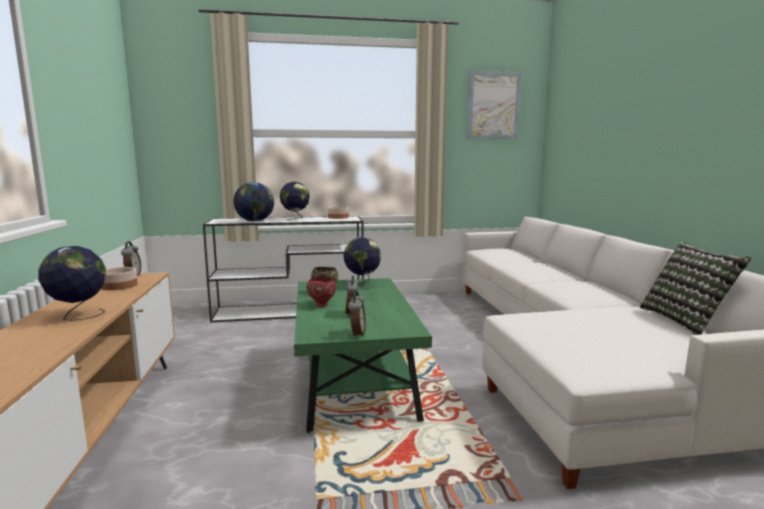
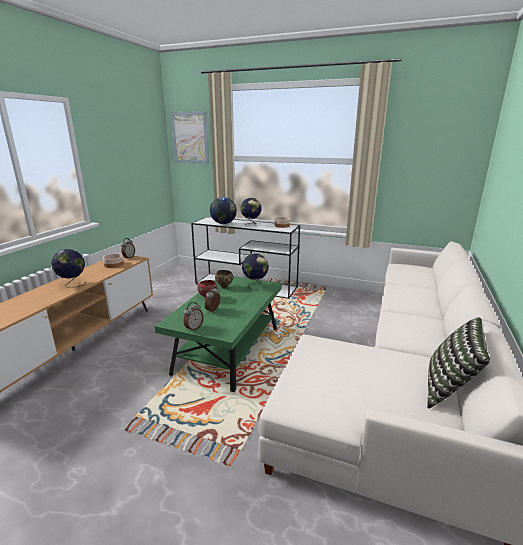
camera: 30 degrees right, 10 degrees up
(493, 105) = (434, 135): picture -> picture (190, 138)

